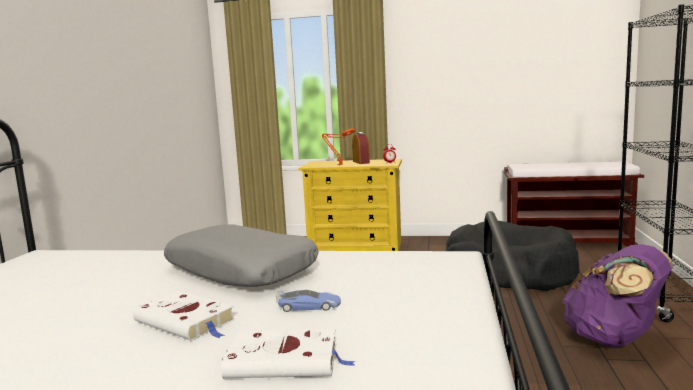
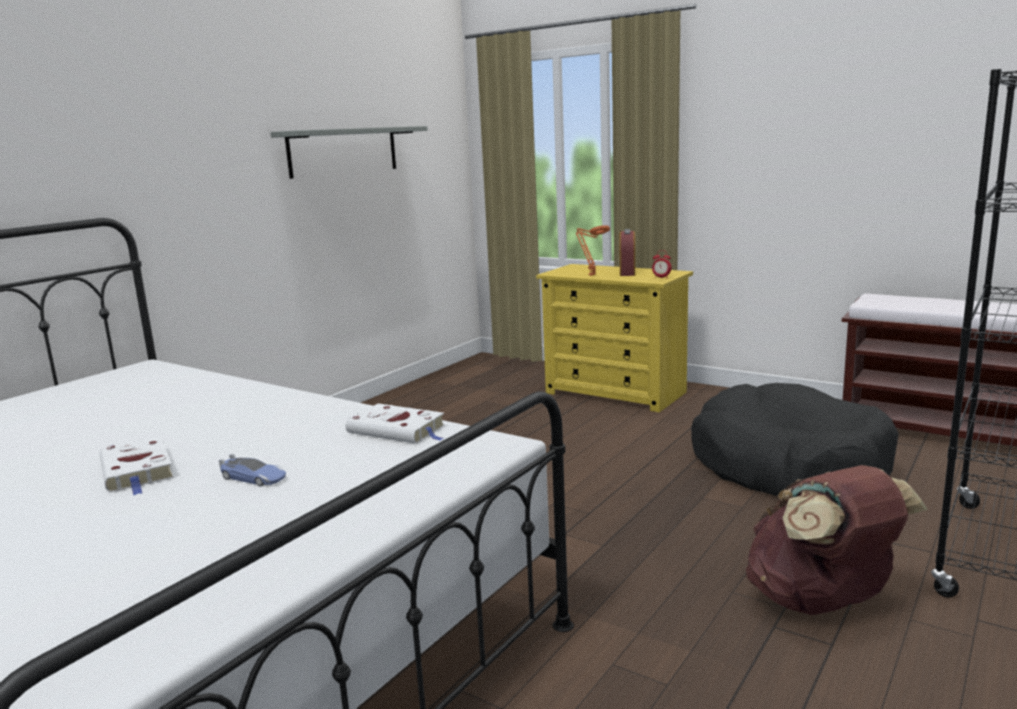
camera: 25 degrees right, 5 degrees up
(148, 77) = (344, 151): none -> grey shelf
(241, 270) = (268, 419): grey pillow -> none
(286, 361) = (141, 534): white book -> white book (399, 430)
(614, 340) = (822, 602): purple backpack -> brown backpack

